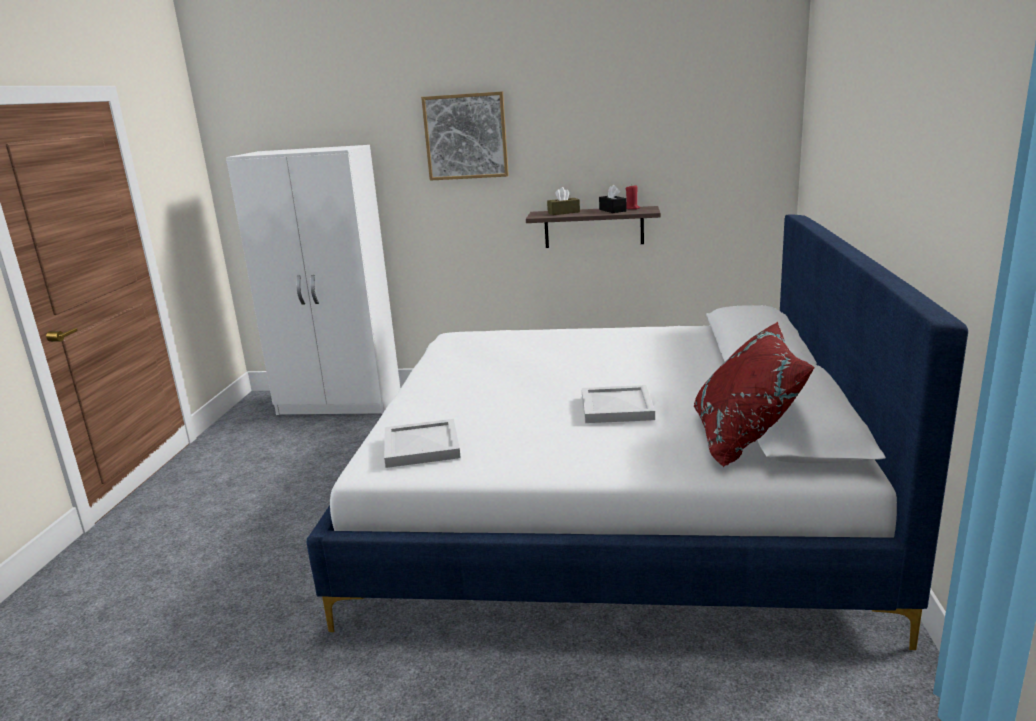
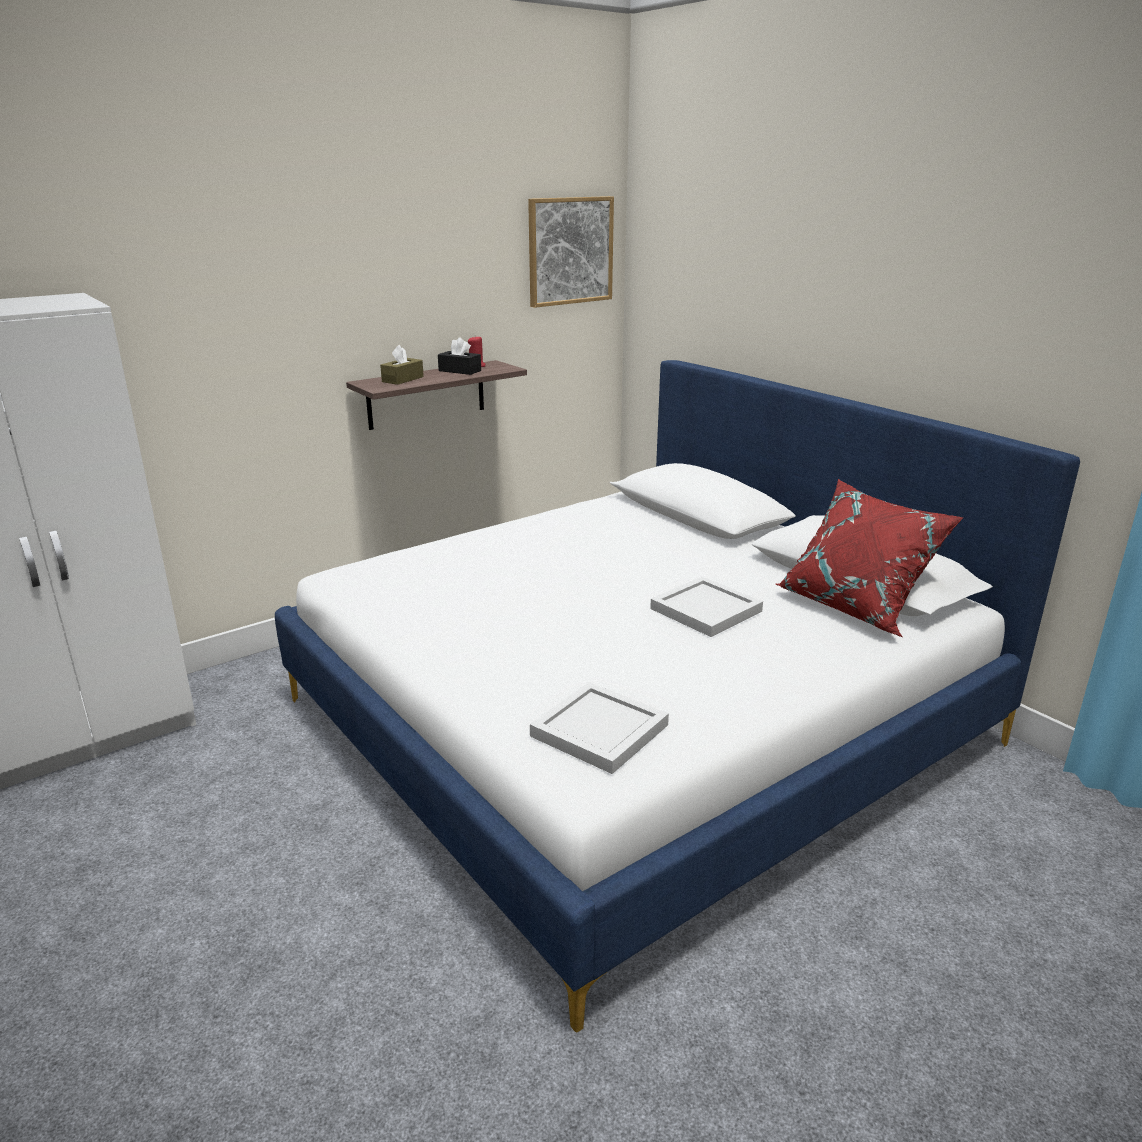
camera: 45 degrees left, 5 degrees up
(466, 136) = (247, 276): picture -> picture (570, 251)

